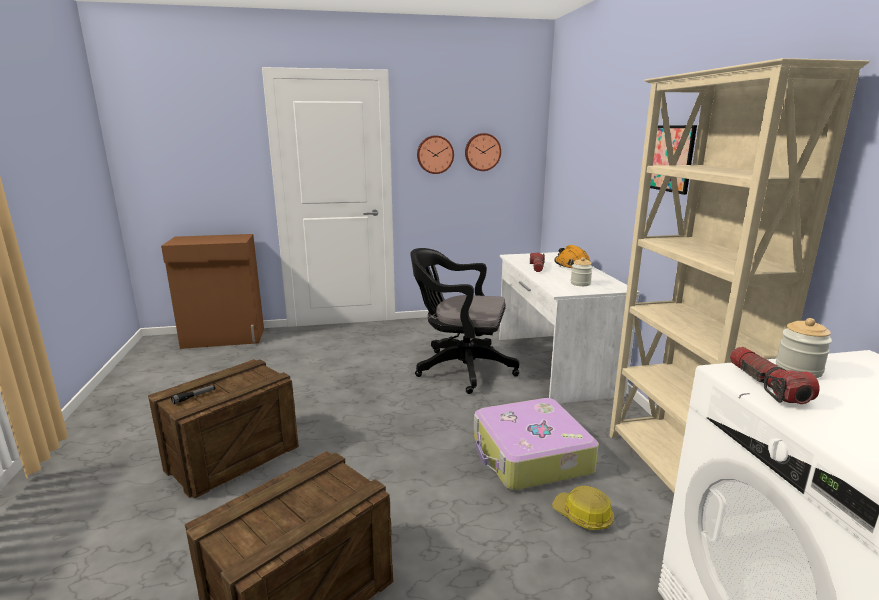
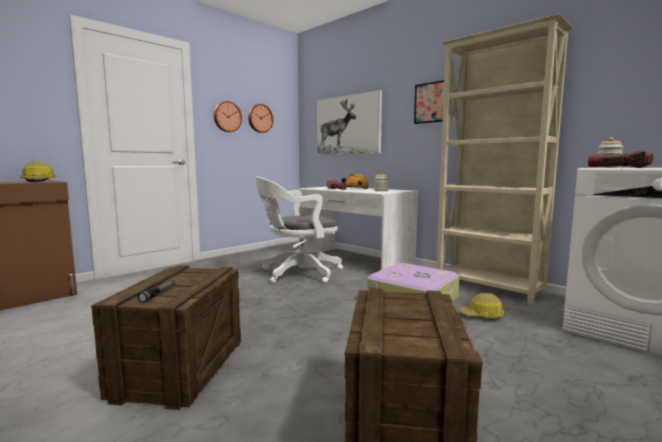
camera: 35 degrees left, 10 degrees down
(234, 237) = (39, 181): none -> hard hat
(460, 368) = (297, 273): black office chair -> white office chair
(586, 169) = (347, 125): none -> picture

